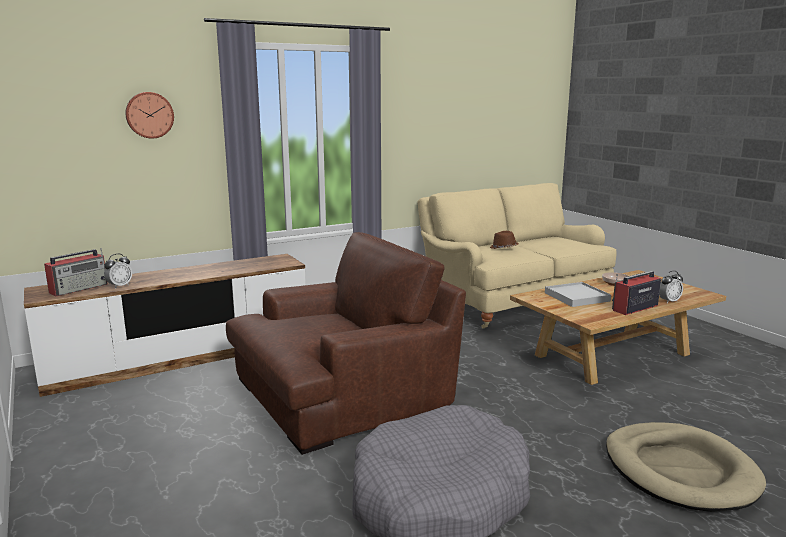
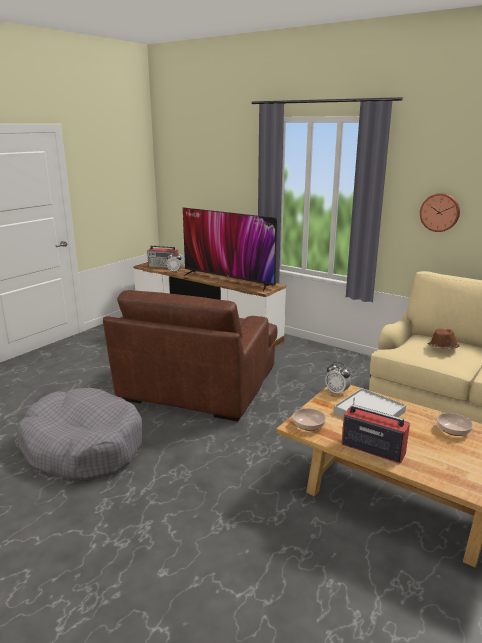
camera: 65 degrees right, 5 degrees up
(149, 115) = (226, 169): wall clock -> wall clock (440, 212)
(222, 269) = (229, 280): none -> television
(342, 392) = (198, 384): brown armchair -> brown armchair turned 75 degrees clockwise
(591, 318) = (309, 425): none -> bowl
(669, 301) = (430, 471): alarm clock -> alarm clock (337, 392)
(679, 470) = (165, 563): beige dog bed -> none

